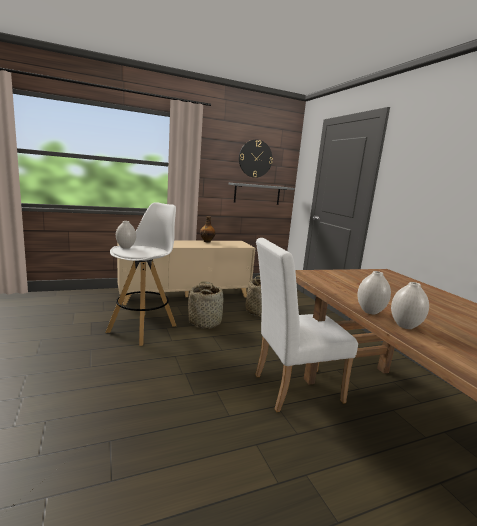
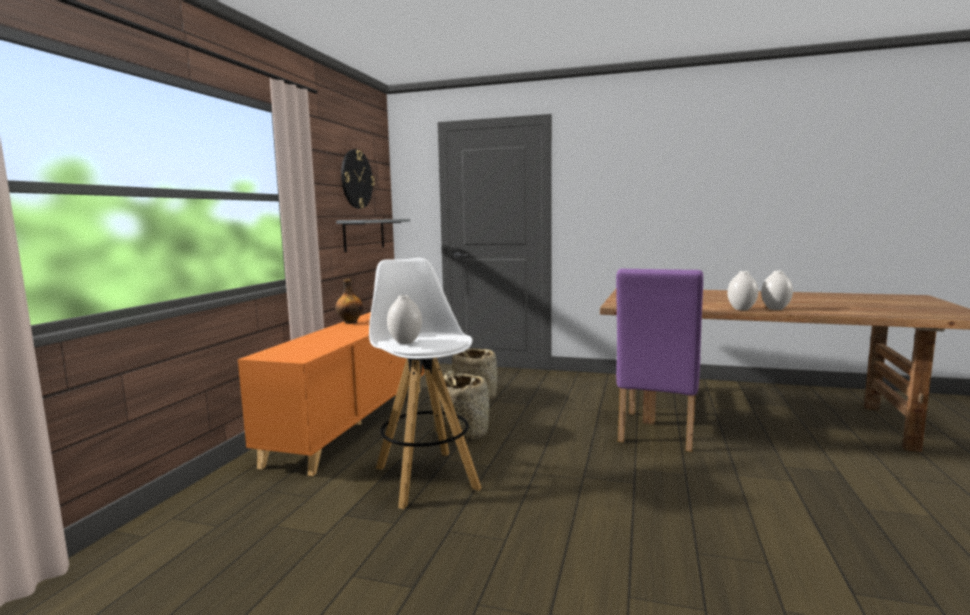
camera: 50 degrees left, 5 degrees down
(186, 295) = (353, 423): beige cabinet -> orange cabinet
(291, 388) = (656, 433): white chair -> purple chair

